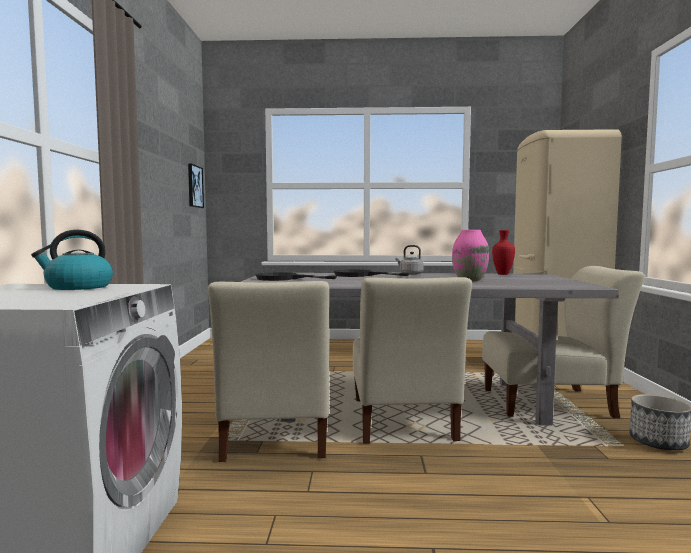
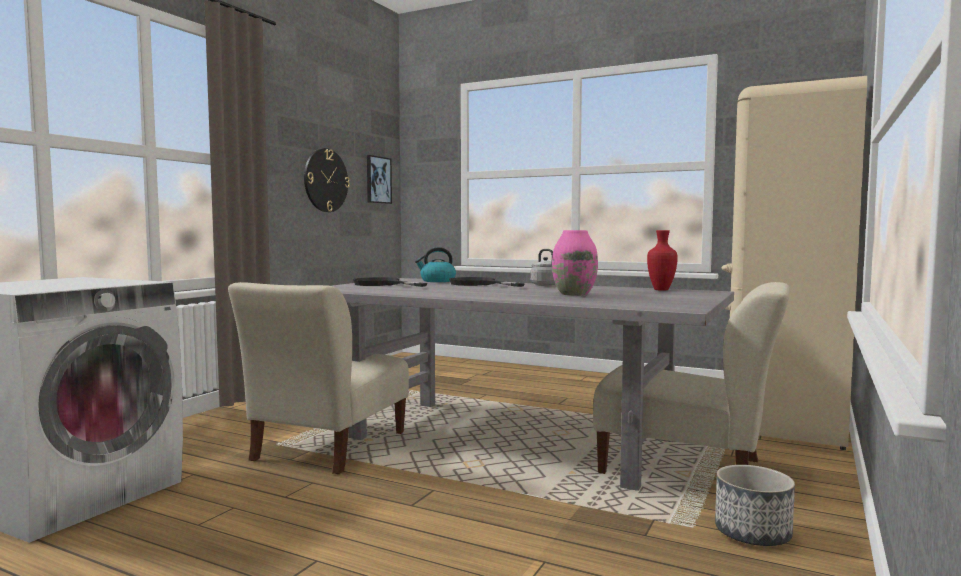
camera: 25 degrees right, 0 degrees up
(78, 287) = (99, 281): kettle -> kettle (437, 281)
(165, 184) = (325, 180): none -> wall clock
(401, 421) = (467, 457): beige chair -> none

